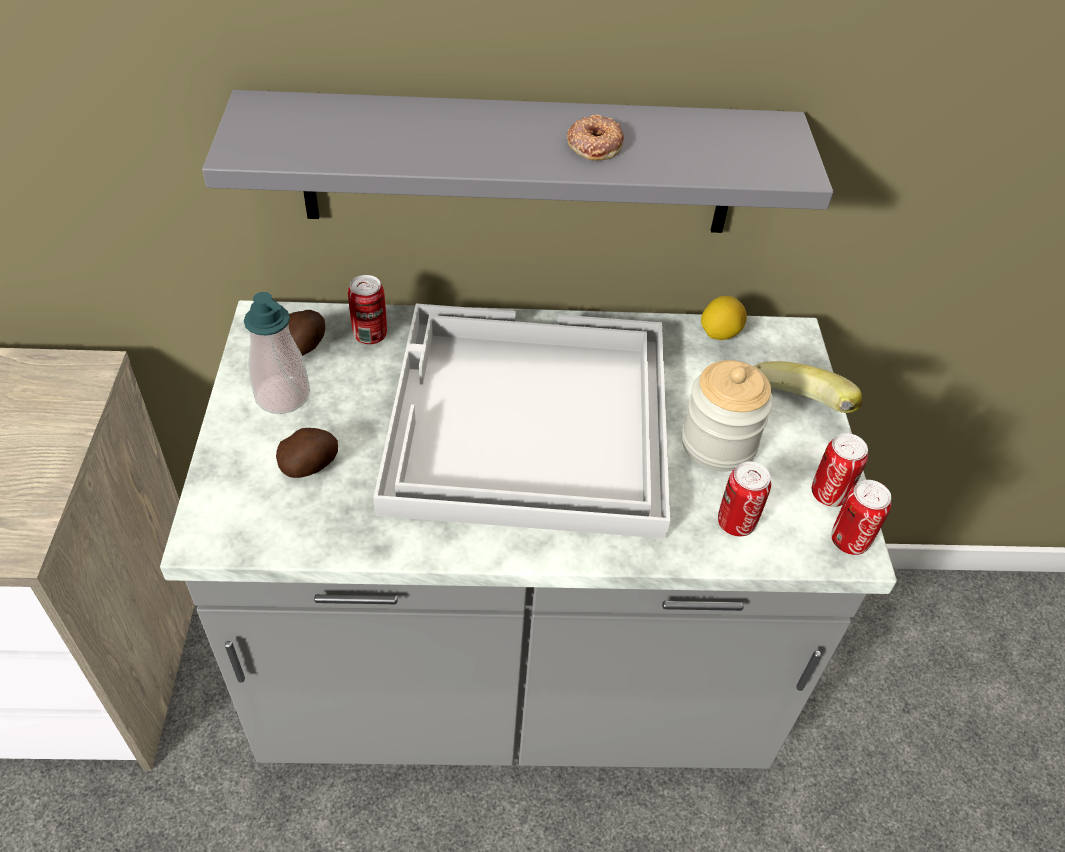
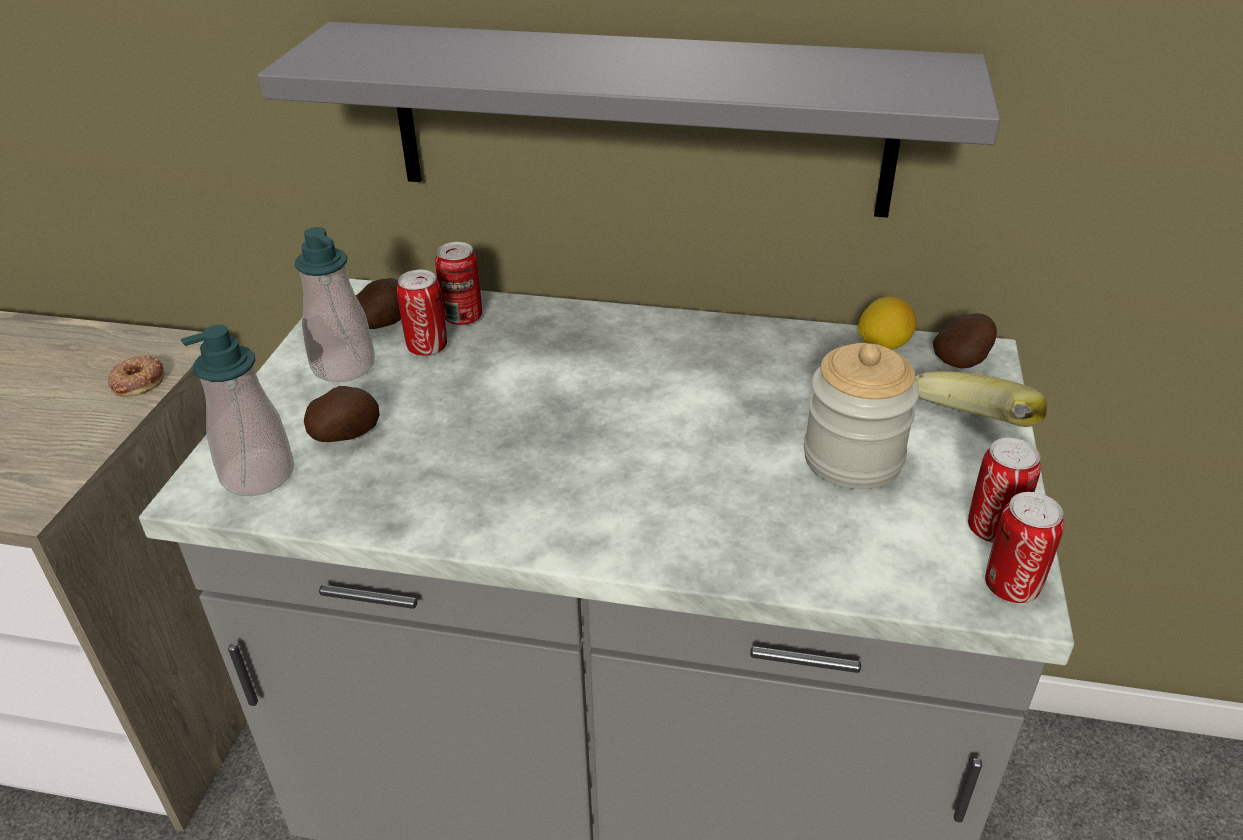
camera: 15 degrees right, 10 degrees down
(249, 514) = (258, 475): none -> soap dispenser
(526, 422) = (614, 414): white tray -> none
(594, 144) = (707, 70): donut -> donut (137, 381)
(736, 523) = (854, 548): can -> can (427, 347)
(782, 342) = (963, 361): none -> potato

